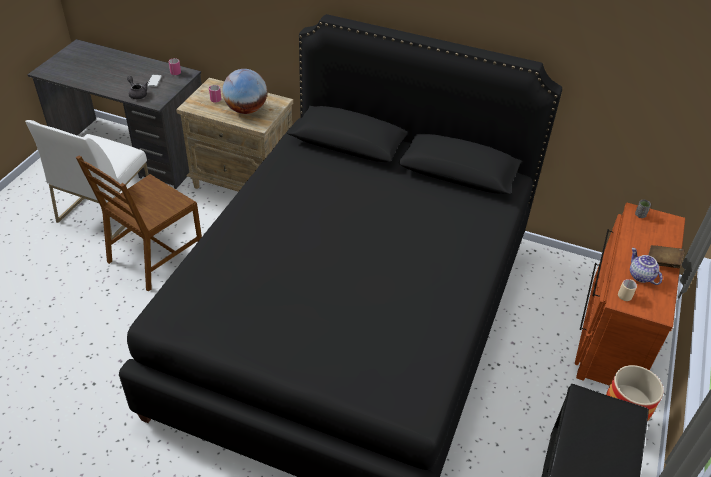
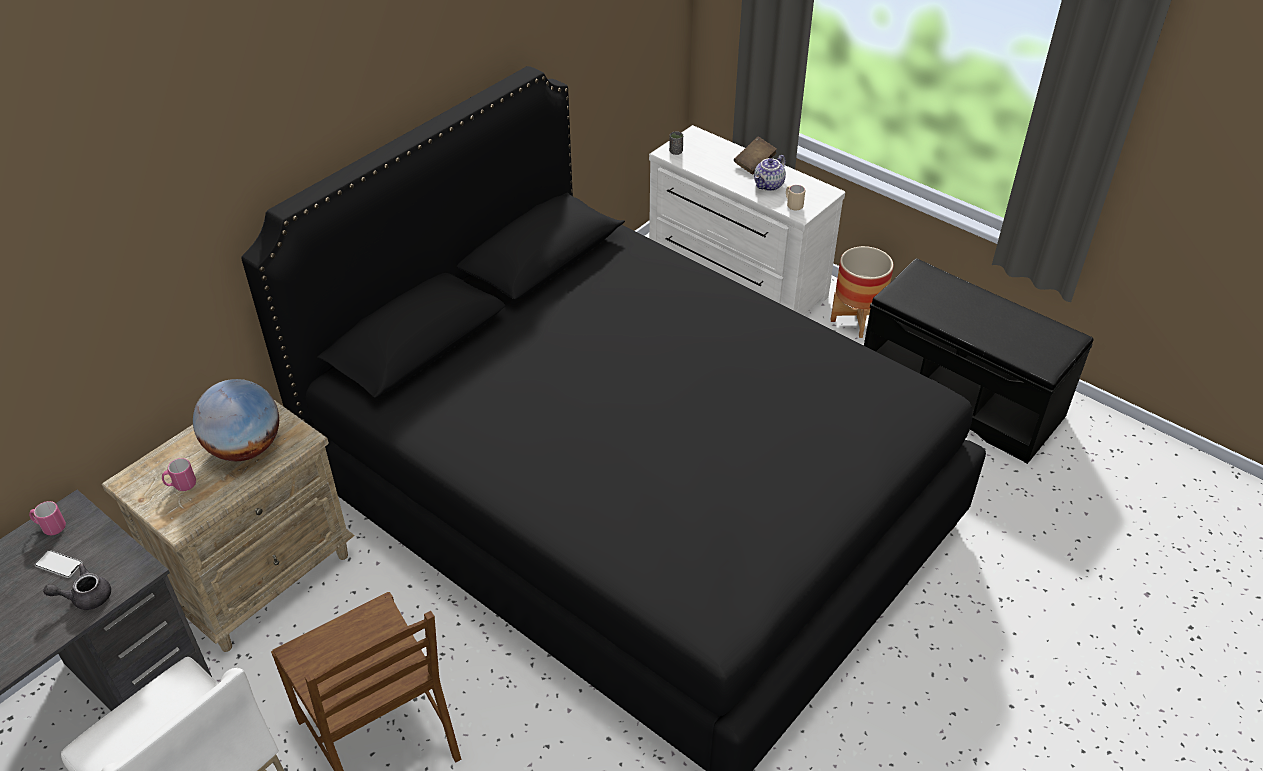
camera: 70 degrees left, 0 degrees up
(611, 330) = (734, 279): brown dresser -> white dresser
(640, 276) = (769, 185): teapot -> teapot turned 45 degrees counterclockwise

